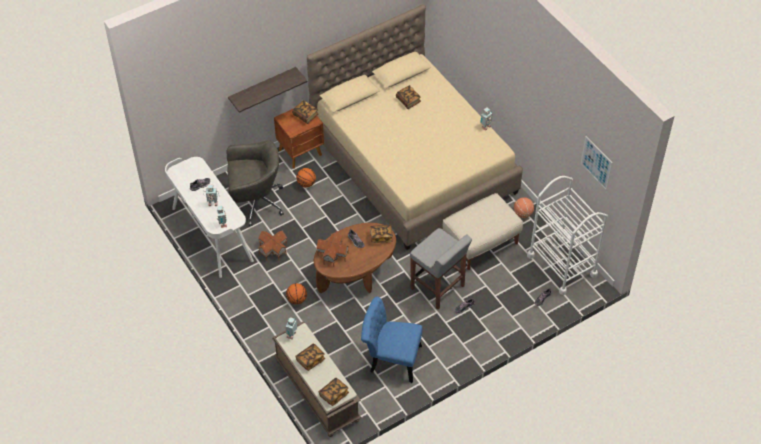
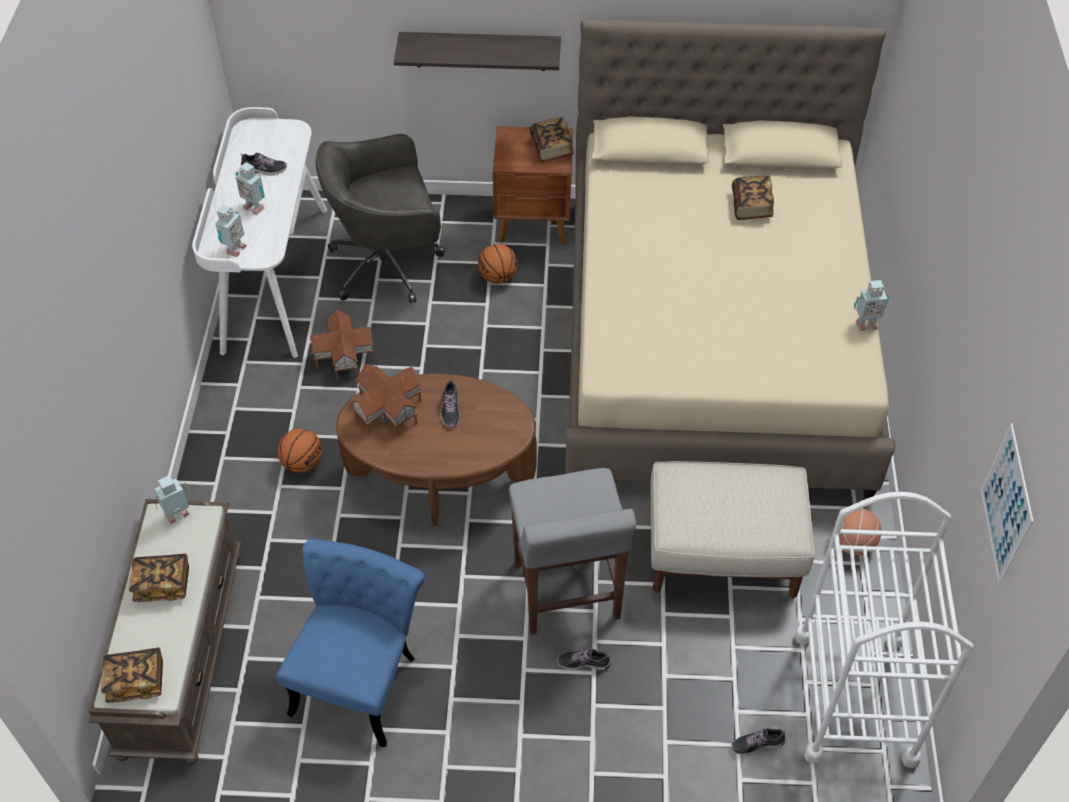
camera: 35 degrees right, 0 degrees up
(255, 202) = (388, 264): grey office chair -> grey office chair turned 135 degrees clockwise
(381, 237) = (502, 427): book -> none
(390, 359) = (360, 676): blue chair -> blue chair turned 60 degrees clockwise

